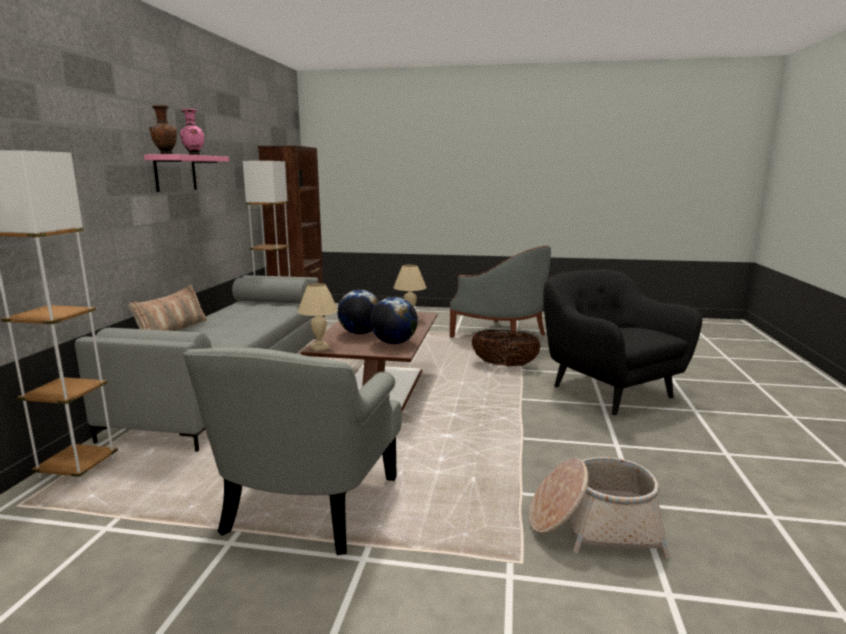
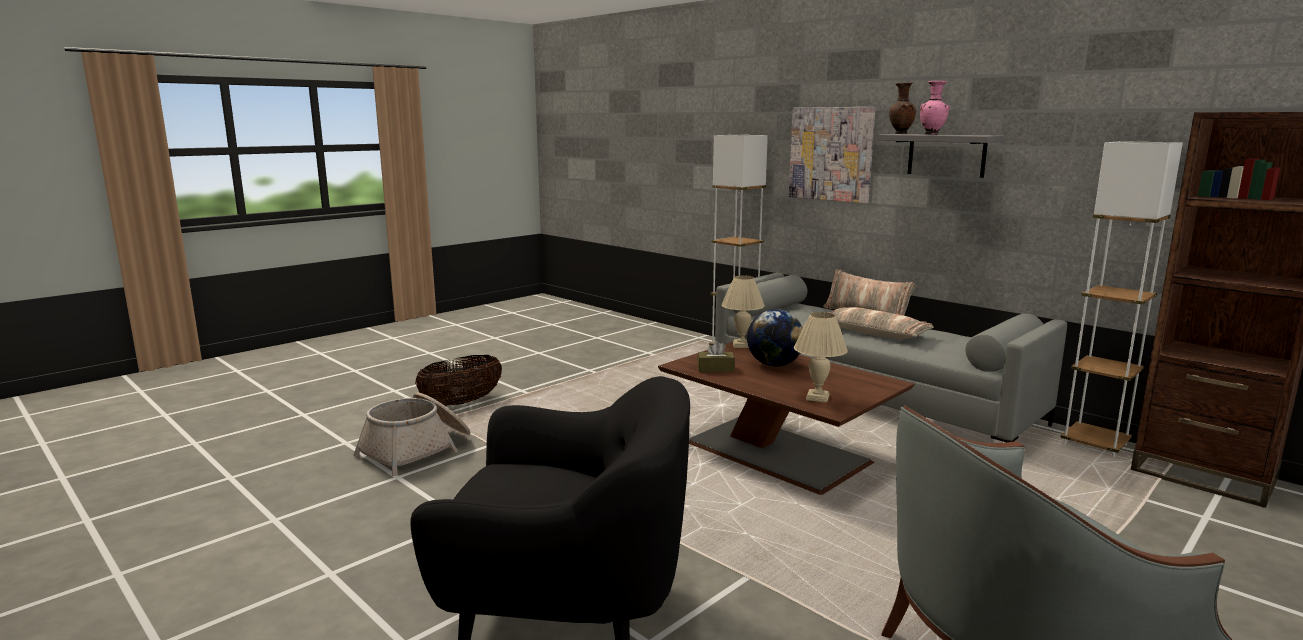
camera: 125 degrees right, 0 degrees up
(93, 177) = (831, 154): none -> picture
(175, 173) = (946, 155): pink shelf -> grey shelf
(240, 323) = (874, 333): none -> pillow
(308, 505) = (594, 388): grey armchair -> none
(394, 343) = (715, 369): globe -> brown tissue box
(504, 365) = (783, 571): basket -> basket (461, 402)

